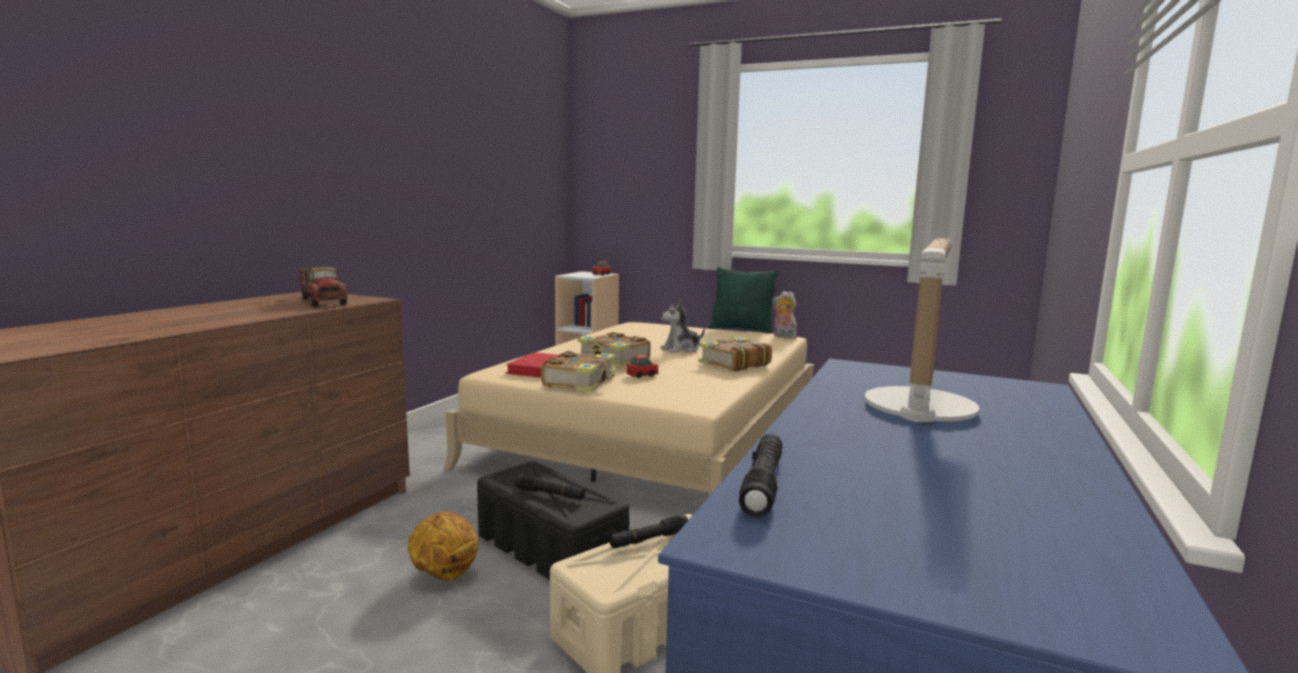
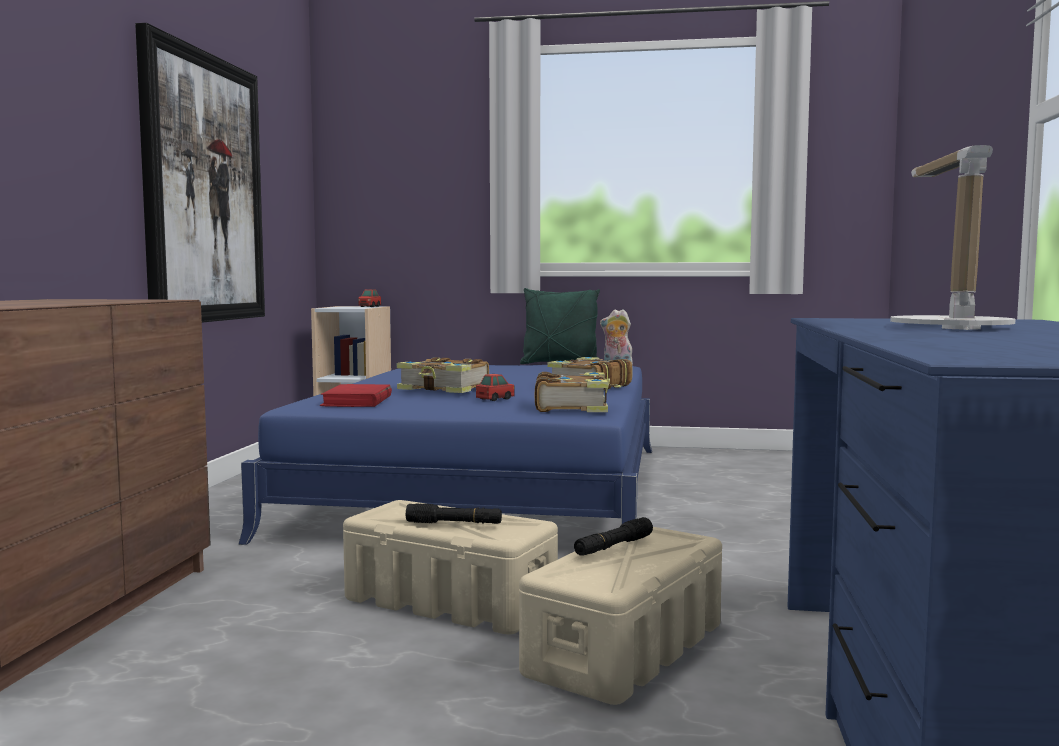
camera: 15 degrees left, 5 degrees down
(324, 301) = (98, 300): toy truck -> none
(444, 575) = (332, 640): basketball -> none
(459, 193) = (203, 189): none -> picture
(551, 550) = (451, 602): black storage box -> beige storage box
(580, 382) = (428, 407): book -> book (573, 407)
(656, 434) = (488, 488): beige bed -> blue bed
(681, 349) = (513, 379): plush toy -> none
(763, 484) = (923, 346): black flashlight -> none

